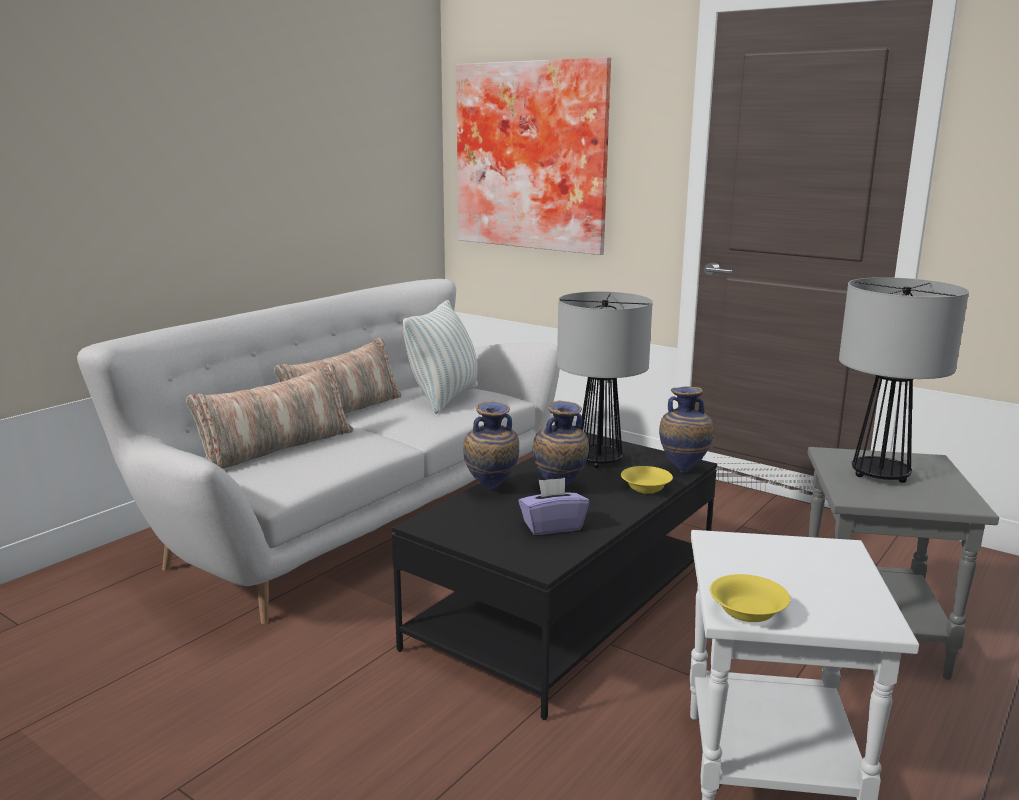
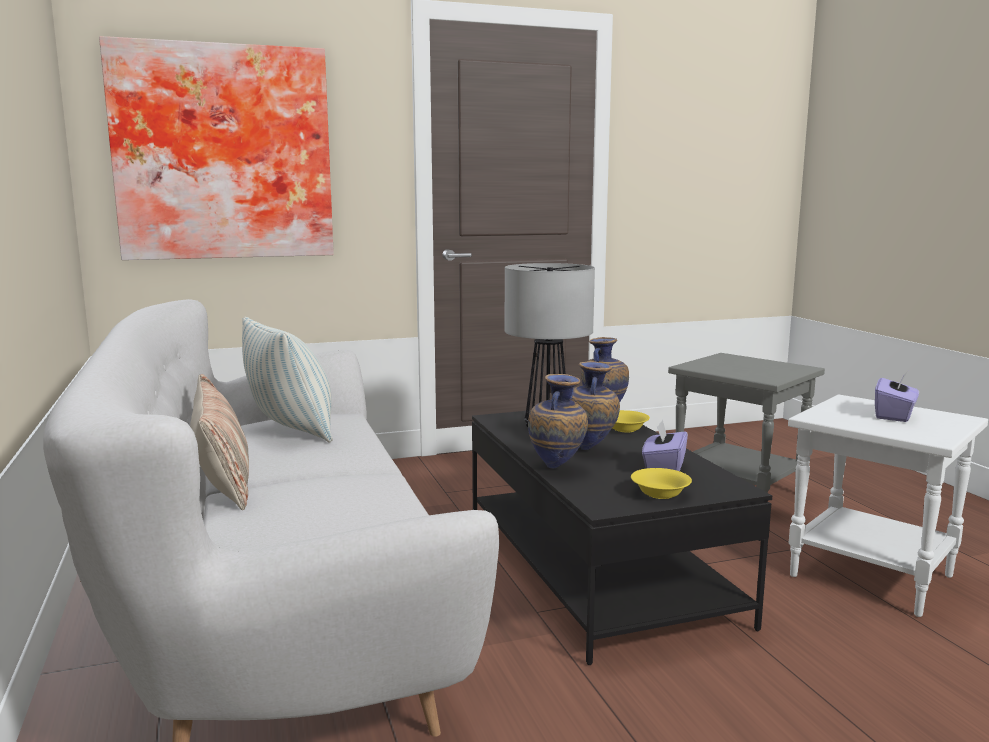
camera: 55 degrees left, 5 degrees down
(276, 449) = (284, 524): pillow -> none
(748, 613) = (936, 436): yellow bowl -> yellow bowl (661, 493)
(808, 581) = (894, 415): none -> purple tissue box
(879, 475) = (739, 368): table lamp -> none

